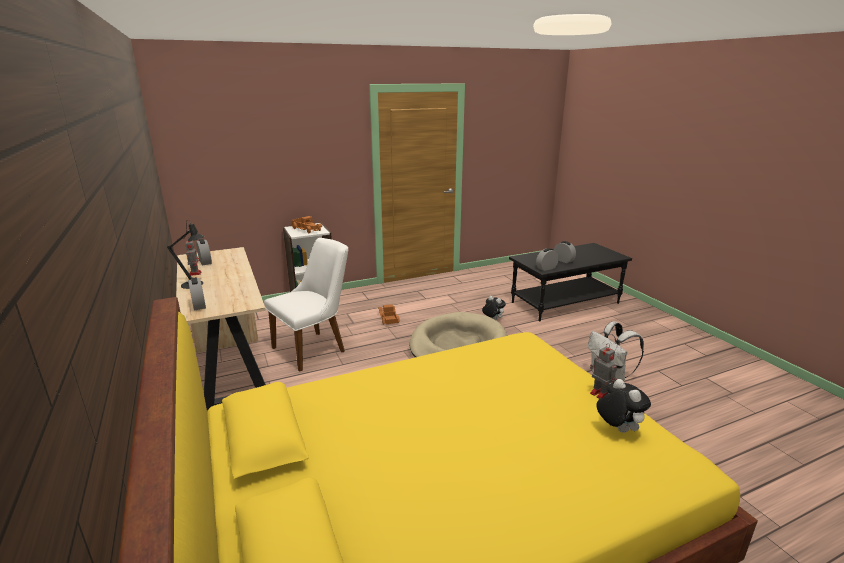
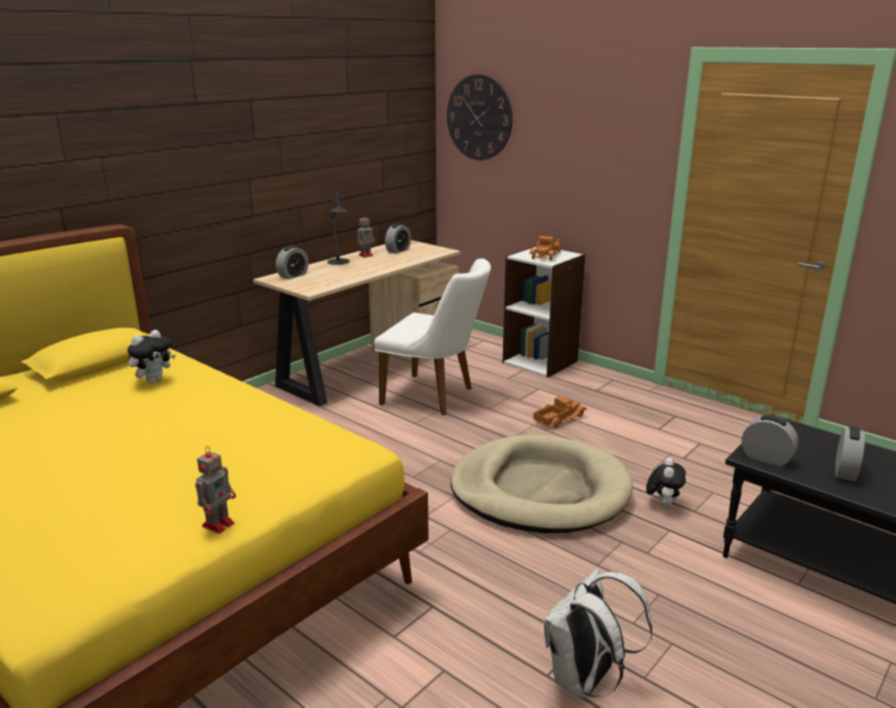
camera: 65 degrees right, 0 degrees up
(207, 143) = (479, 117): none -> wall clock
(617, 429) = (127, 544): plush toy -> plush toy (154, 380)

